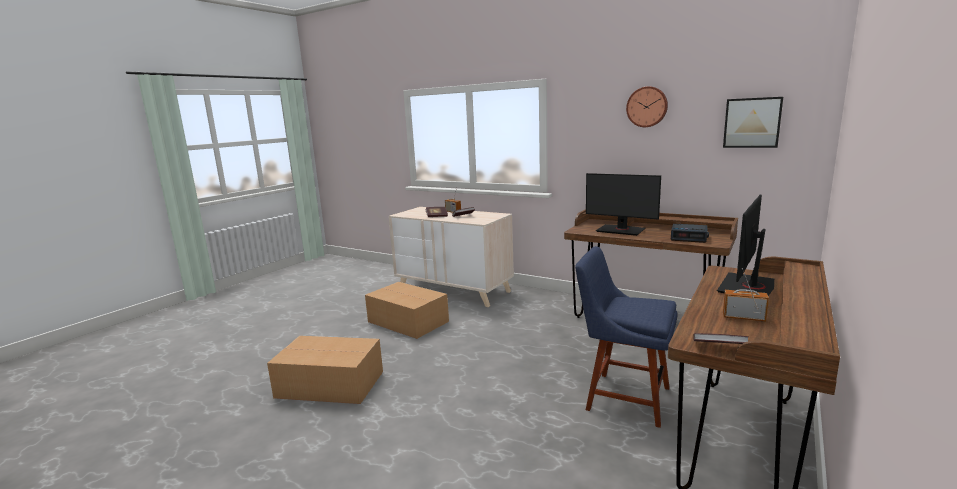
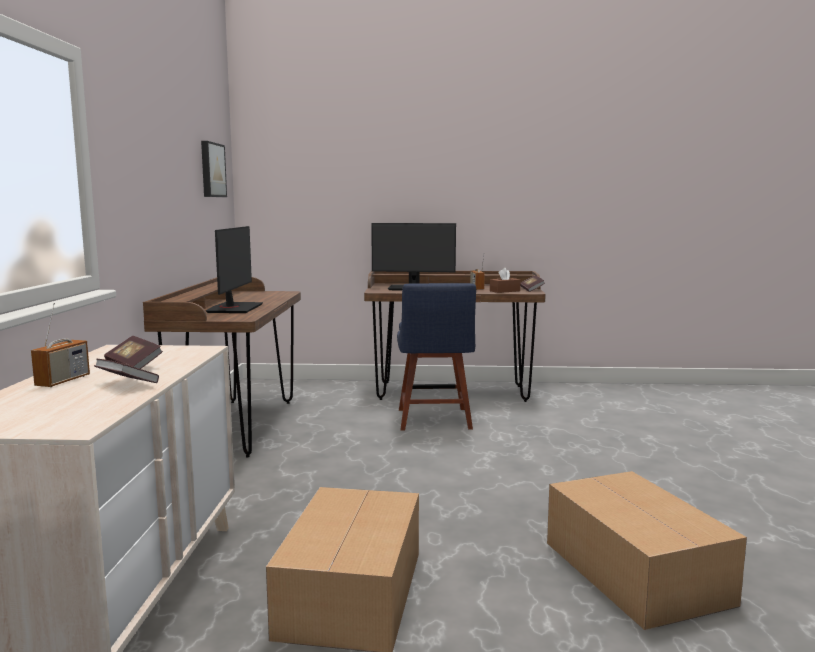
camera: 120 degrees left, 5 degrees down
(647, 107) = (165, 137): wall clock -> none
(689, 237) = (264, 296): alarm clock -> none
(706, 327) = (504, 291): none -> brown tissue box

